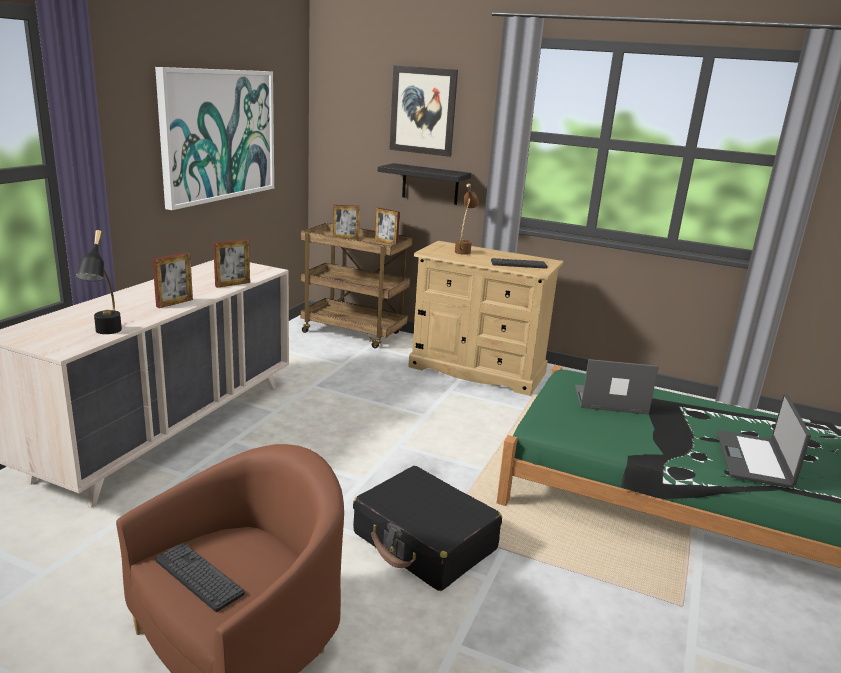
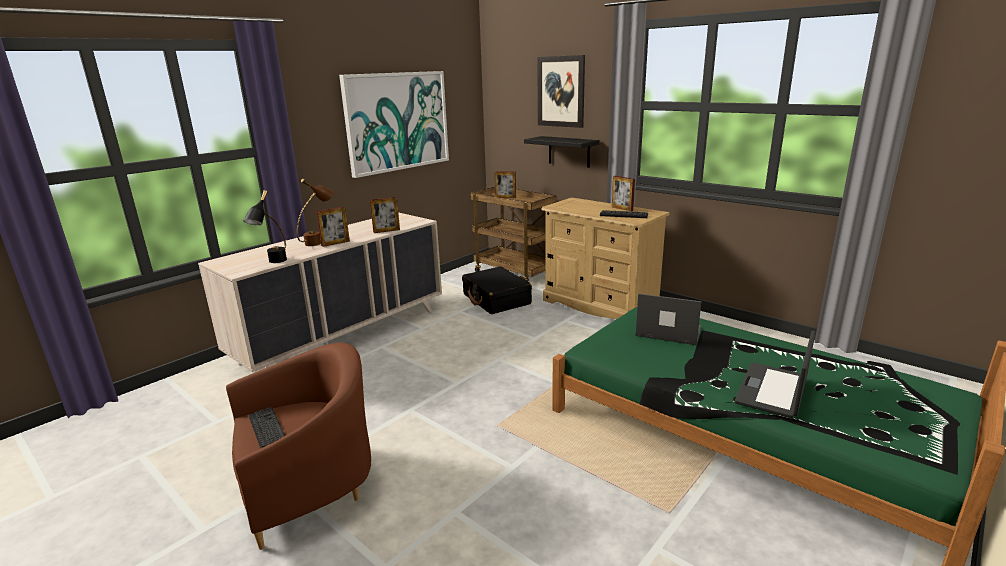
camera: 20 degrees right, 0 degrees up
(386, 243) = (535, 200): picture frame -> picture frame (622, 208)
(425, 542) = (477, 433): black suitcase -> black suitcase (496, 299)
(464, 250) = (585, 204): brown table lamp -> brown table lamp (319, 241)

